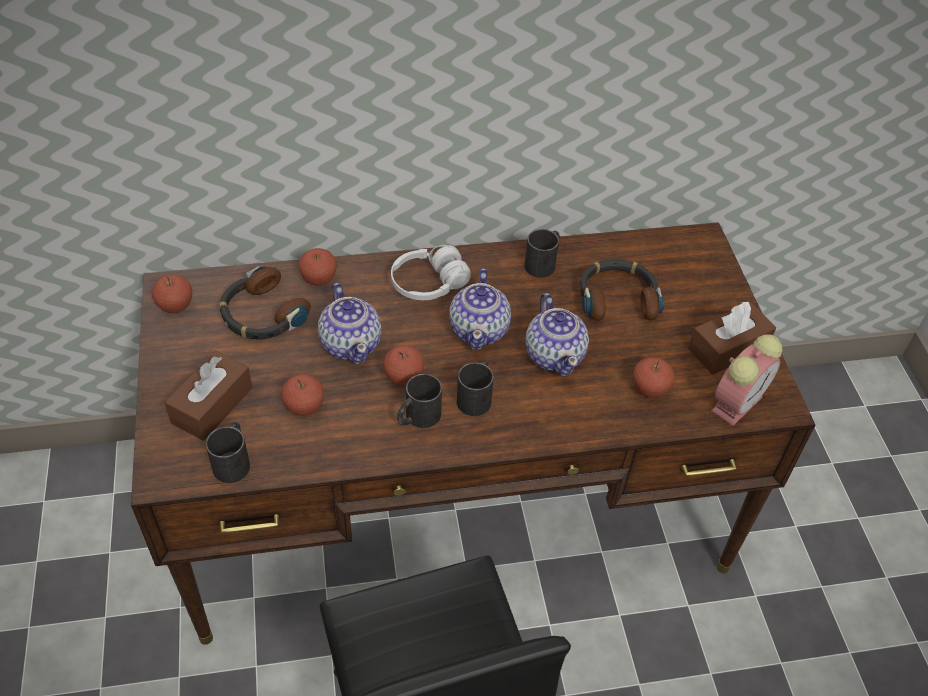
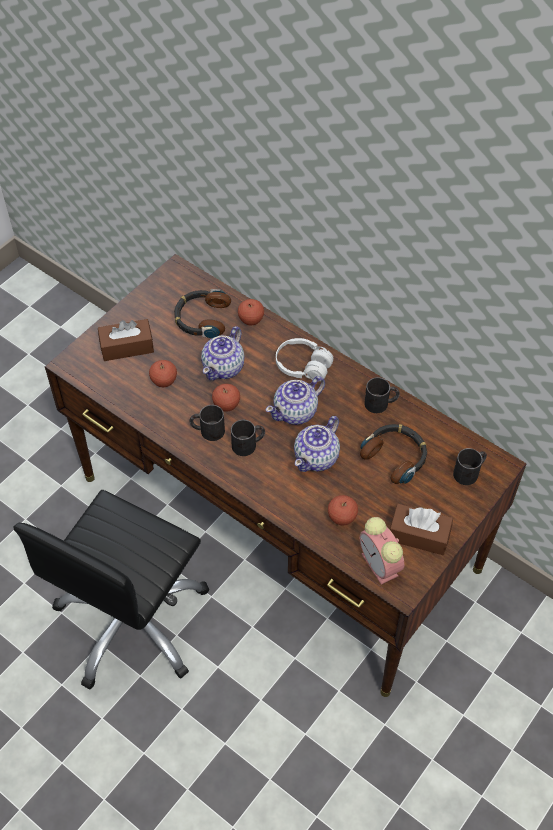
camera: 50 degrees right, 5 degrees up
(175, 306) = (168, 283): apple -> none
(233, 460) = (105, 381): black mug -> black mug (469, 472)
(737, 402) = (381, 566): alarm clock -> alarm clock turned 60 degrees clockwise

